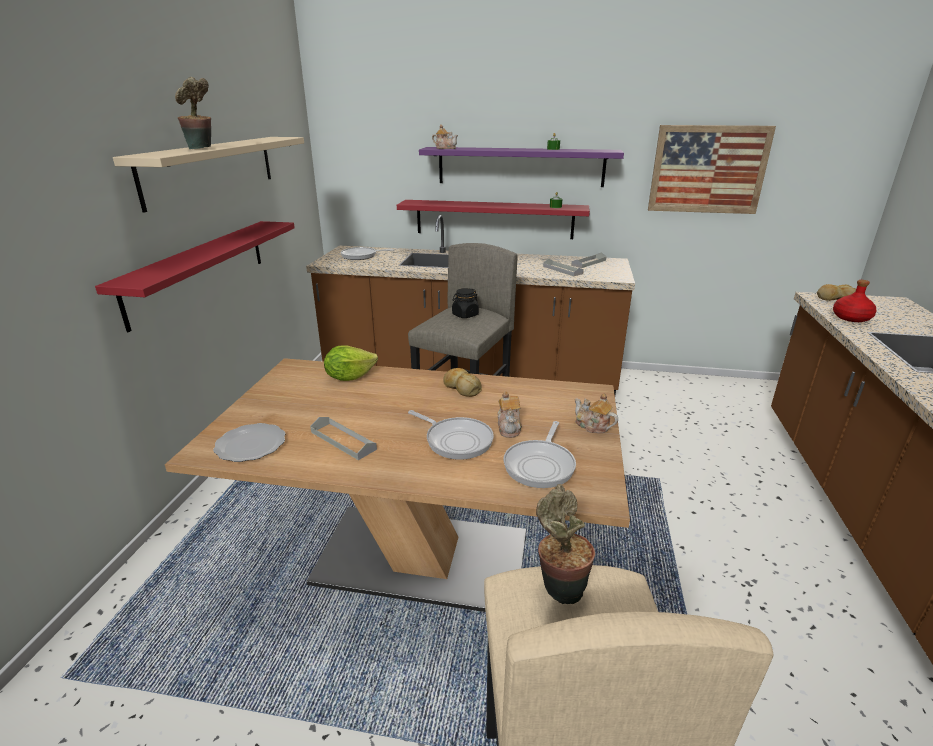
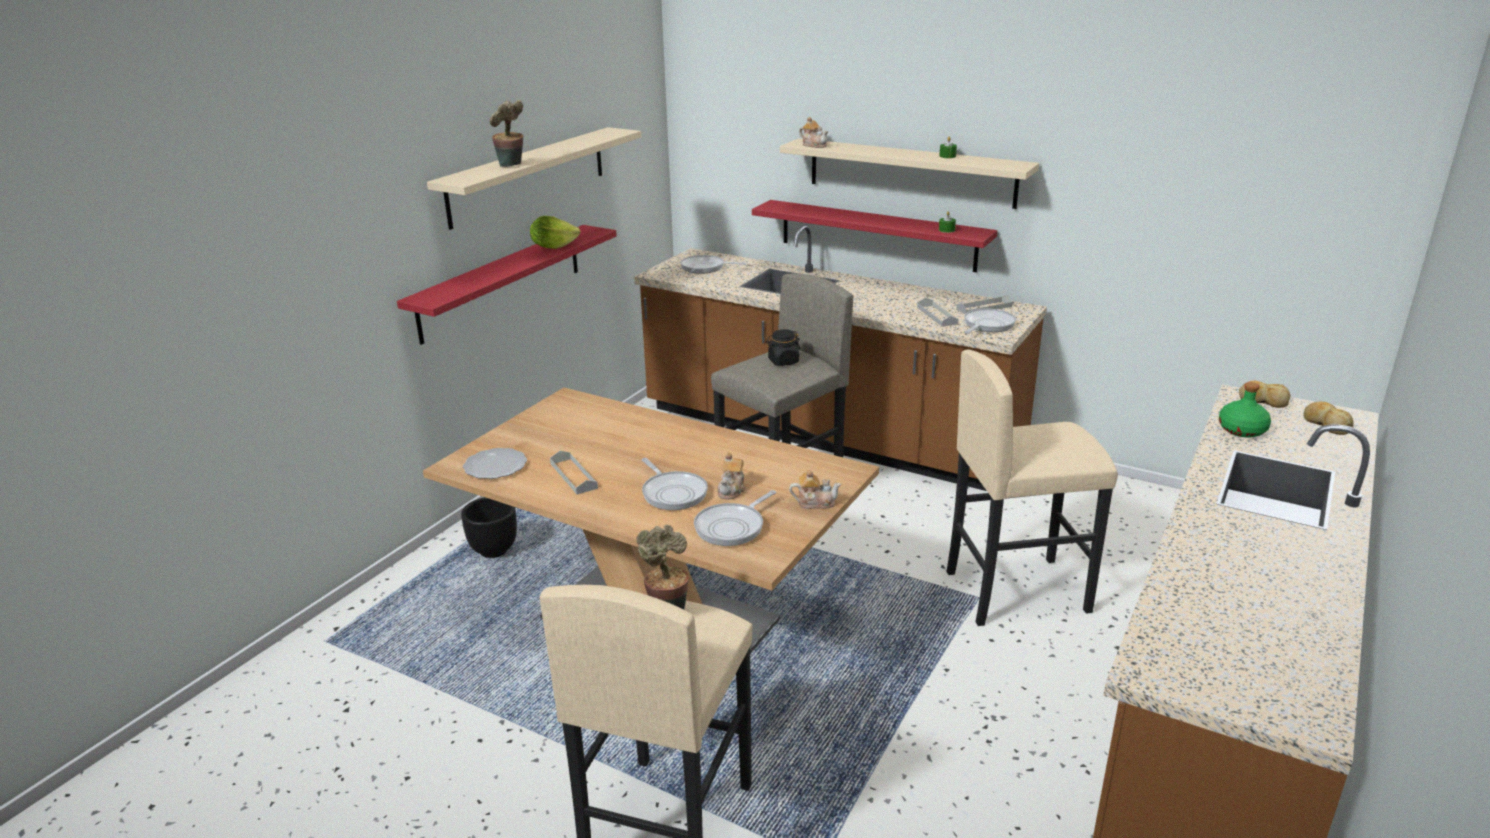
camera: 20 degrees right, 0 degrees up
(232, 522) = (494, 550): none -> black planter
(349, 377) = (614, 416): lettuce -> lettuce (553, 246)
(462, 388) = (716, 444): bread -> bread (1326, 424)
(520, 166) = (911, 172): purple shelf -> beige shelf
(592, 426) = (815, 502): teapot -> teapot turned 120 degrees clockwise
(603, 272) = (987, 325): none -> frying pan
(679, 467) = (1015, 591): none -> beige stool
(708, 169) = (1156, 199): picture -> none
(851, 318) = (1241, 430): red bottle -> green bottle

